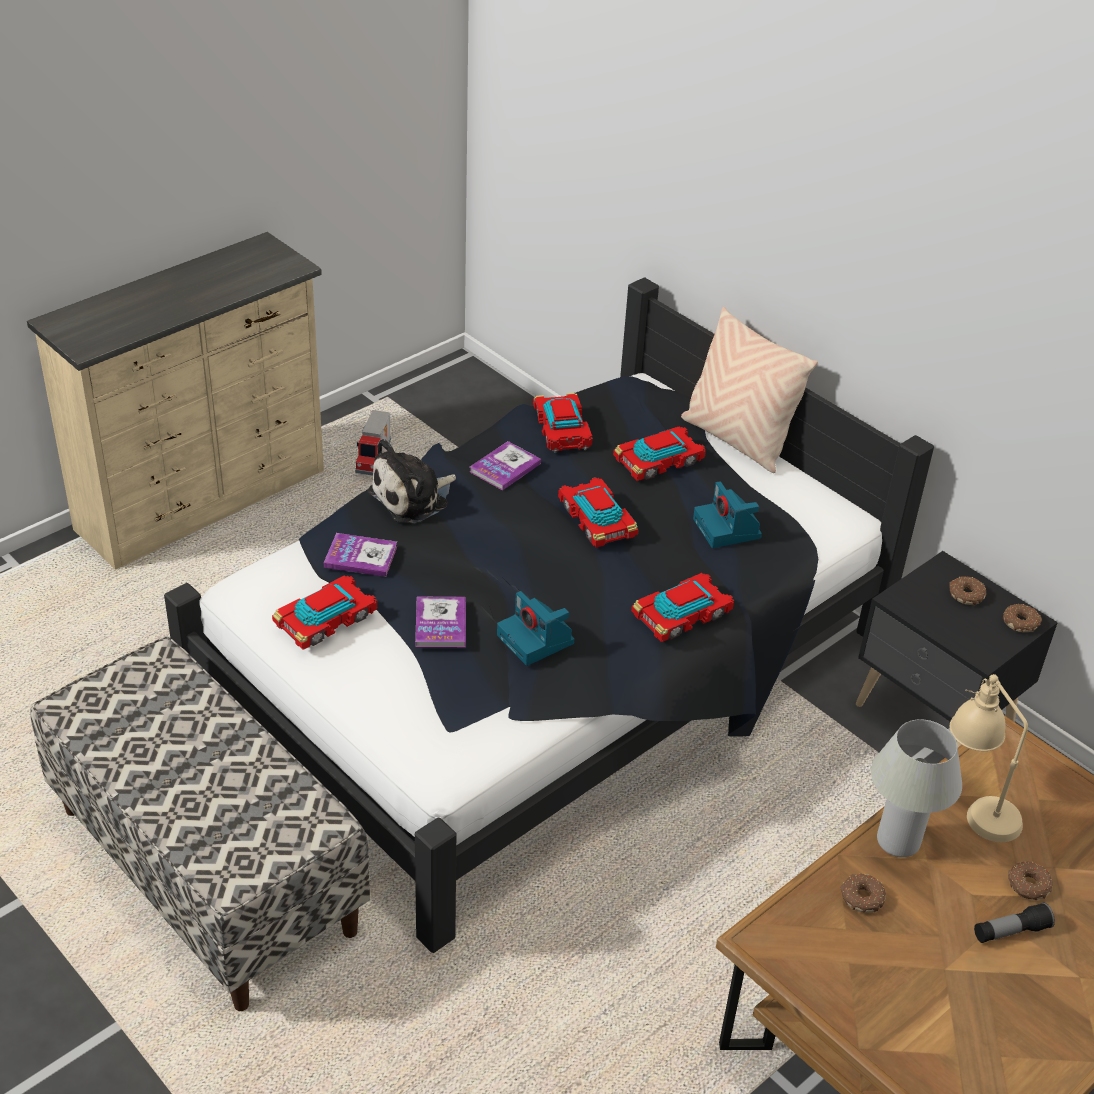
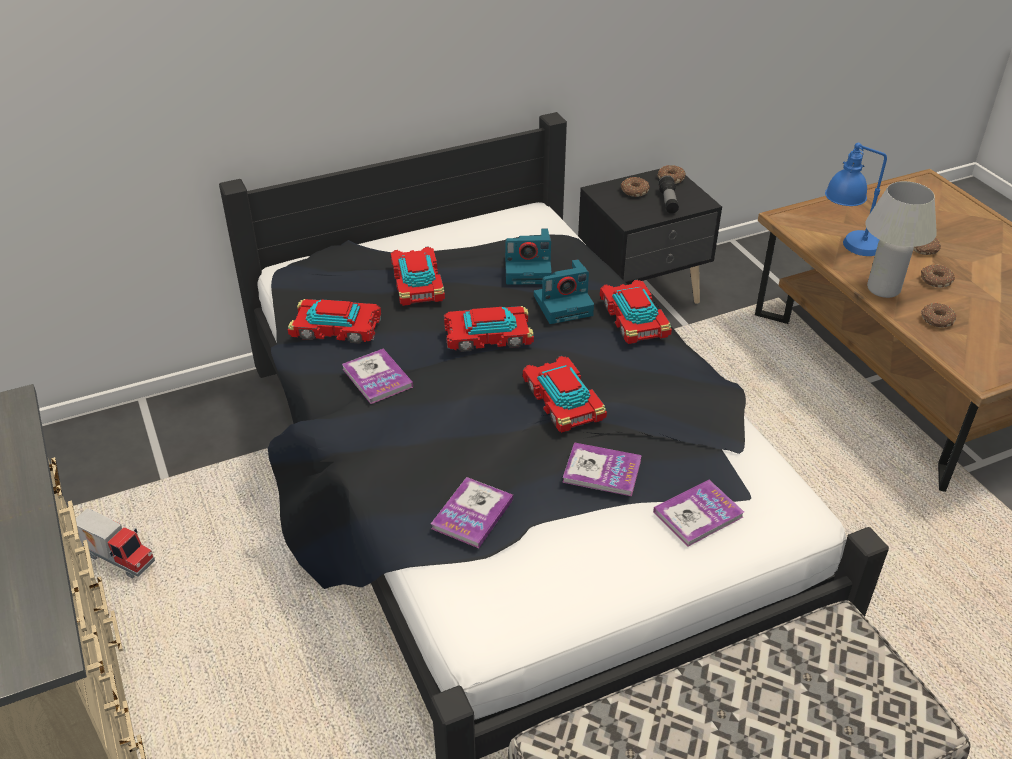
camera: 70 degrees left, 0 degrees up
(326, 620) = (567, 560): toy car -> toy car (563, 400)
(413, 498) = (388, 455): plush toy -> none
(414, 697) = (698, 514): none -> book
(537, 640) = (644, 410): camera -> camera (564, 304)
(737, 440) = (403, 239): beige pillow -> none
(954, 897) = (935, 280): none -> donut
(975, 805) = (848, 248): beige table lamp -> blue table lamp
(1010, 931) = (965, 267): flashlight -> flashlight (668, 202)

